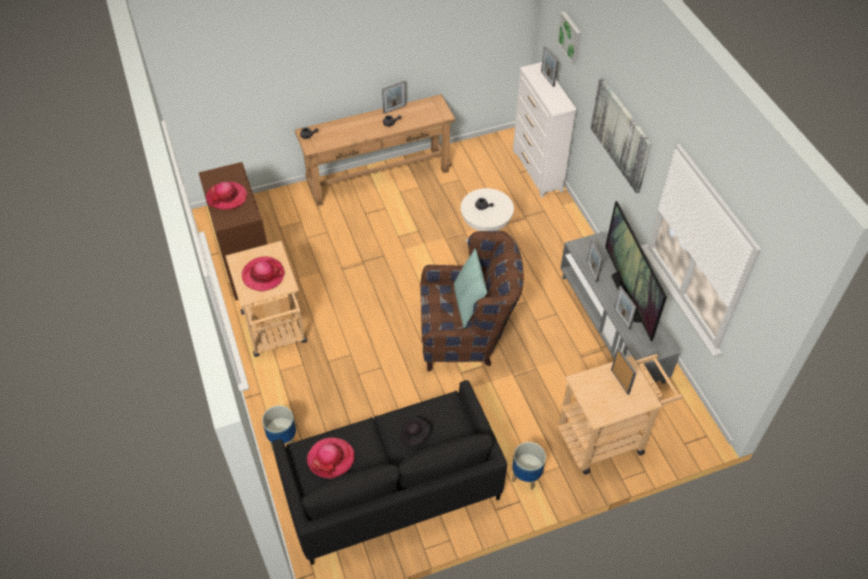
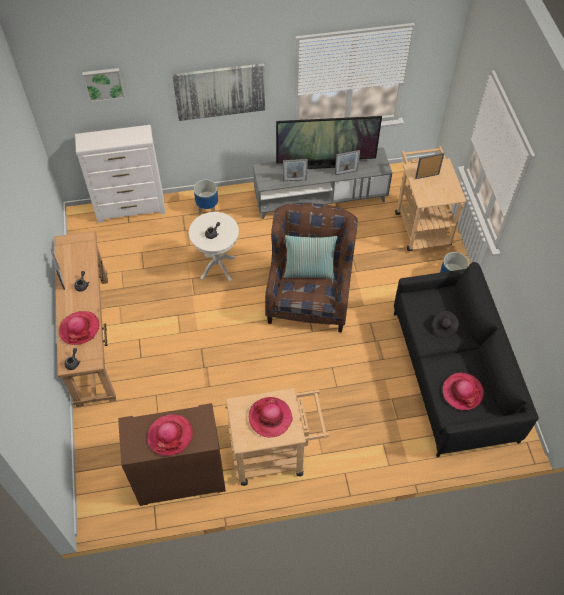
camera: 80 degrees left, 5 degrees up
(283, 440) = (399, 456): planter -> planter (208, 209)
(343, 132) = (79, 329): none -> hat
(547, 79) = (102, 135): picture frame -> none

